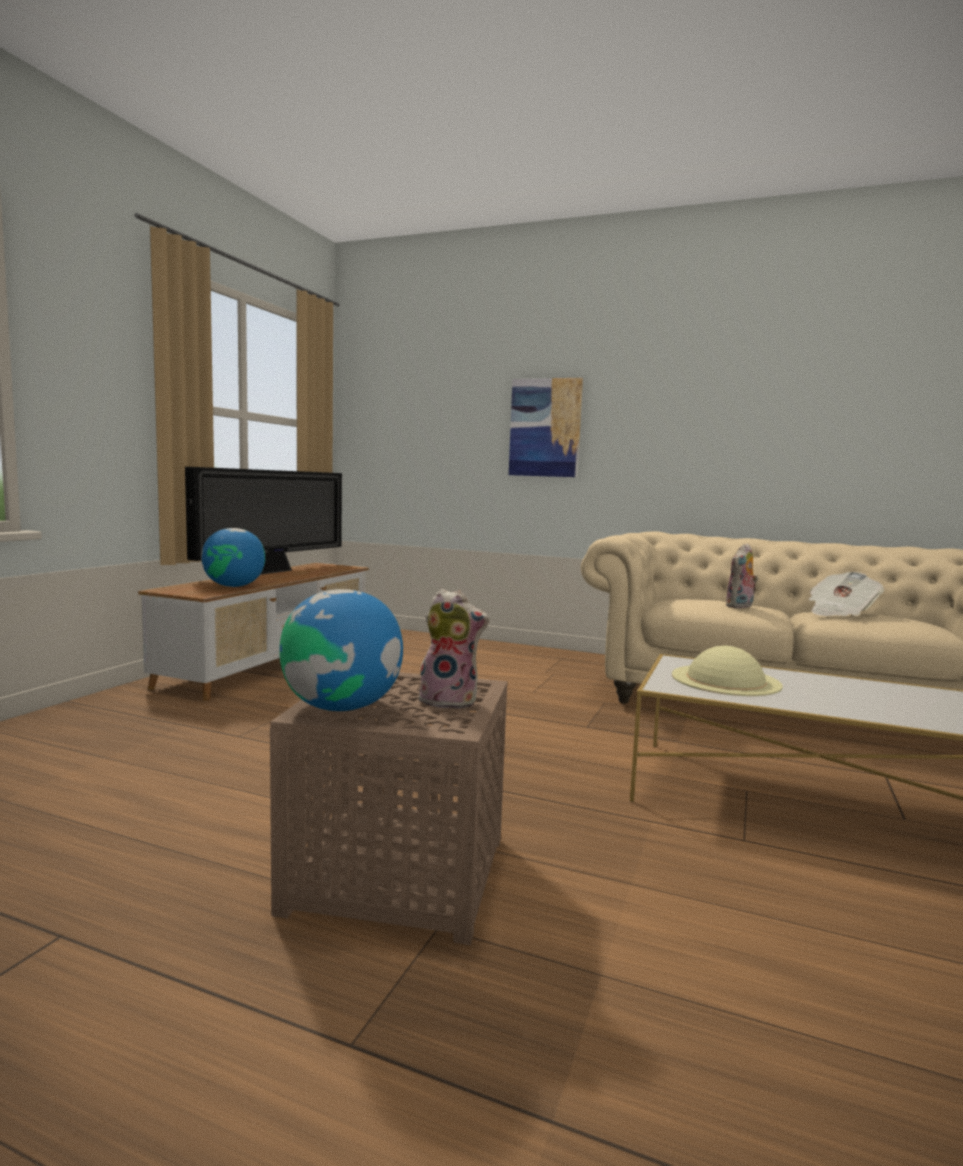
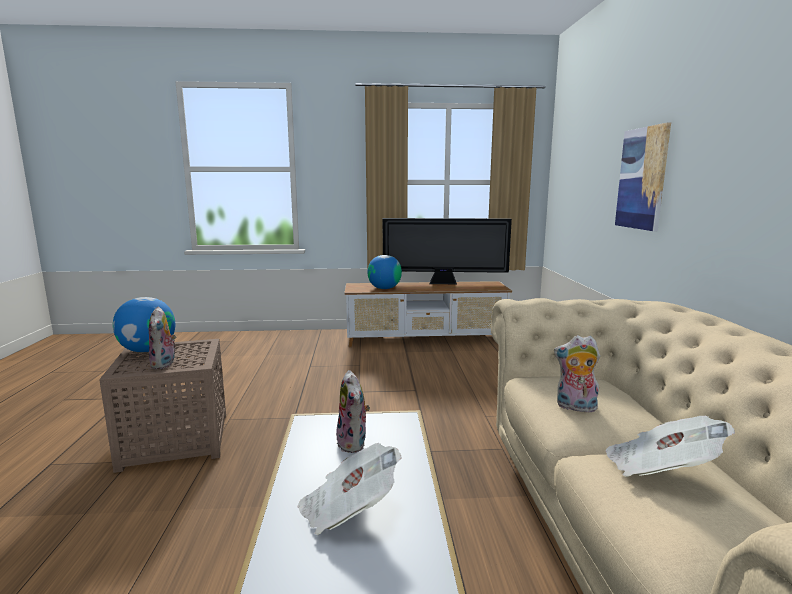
camera: 65 degrees right, 5 degrees up
(726, 680) = (354, 443): beige hat -> plush toy
(847, 696) = (348, 509): none -> newspaper

